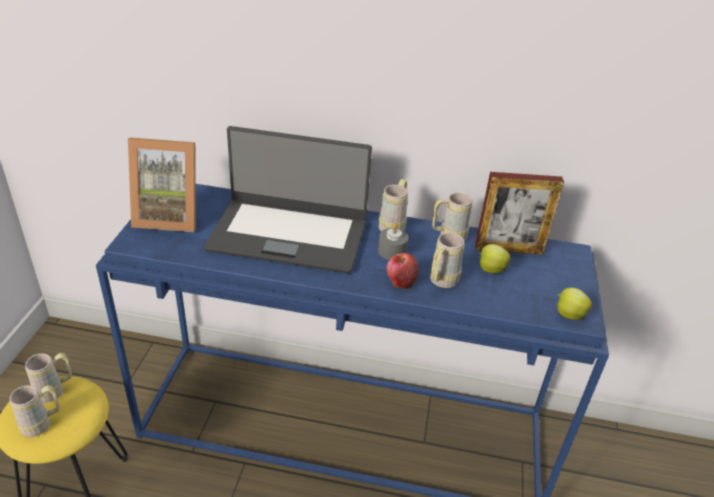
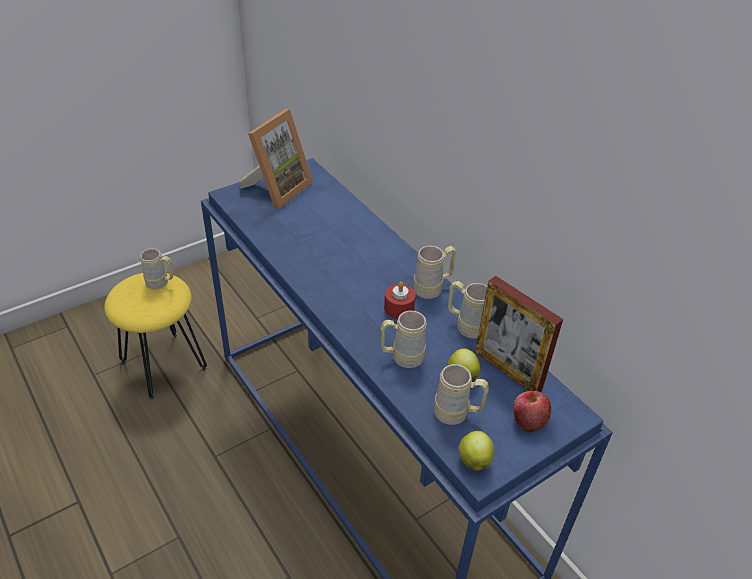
camera: 45 degrees right, 5 degrees up
(42, 424) = (133, 300): beige mug -> beige mug (457, 414)
(169, 216) = (277, 189): picture frame -> picture frame turned 105 degrees counterclockwise
(289, 234) = (339, 248): laptop -> none
(392, 251) = (399, 308): grey candle -> red candle
(401, 281) = (370, 335): apple -> apple (528, 420)

